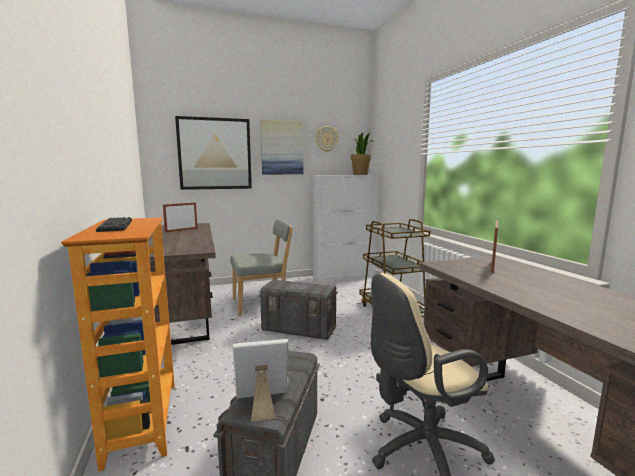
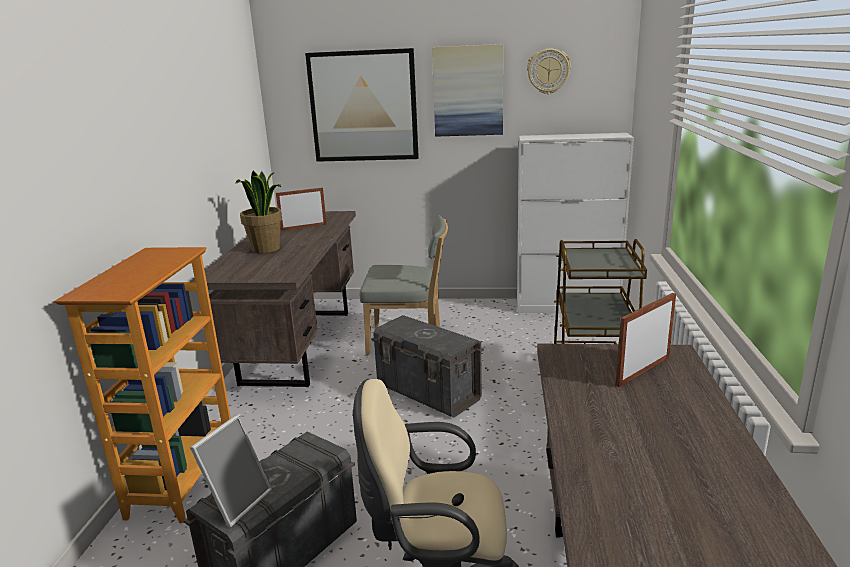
camera: 25 degrees right, 10 degrees up
(115, 225) = (136, 266): keyboard -> none
(261, 405) = (236, 502): picture frame -> picture frame turned 105 degrees clockwise
(360, 174) = (605, 135): potted plant -> potted plant (266, 249)

